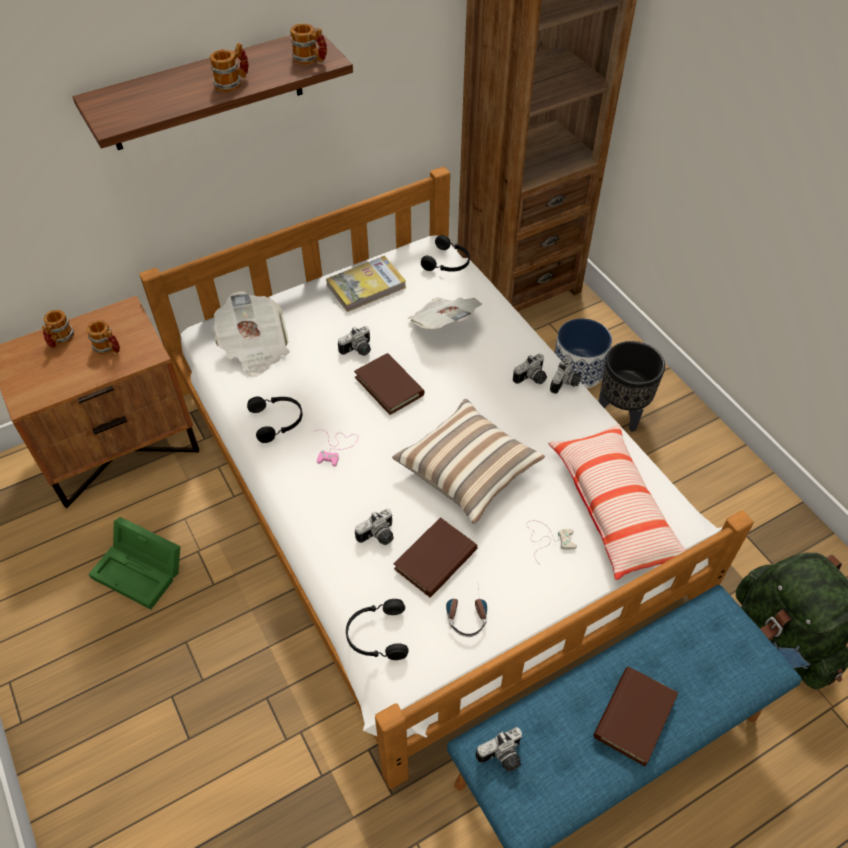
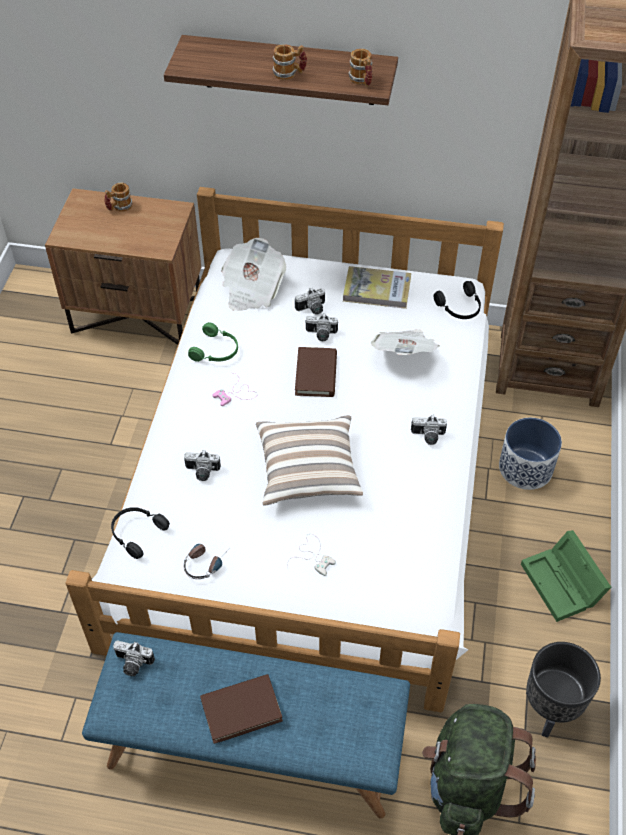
camera: 40 degrees right, 0 degrees up
(109, 348) = (142, 230): mug -> none
(141, 570) = (77, 405): green storage box -> green storage box (563, 584)
(278, 421) = (216, 350): black headphones -> green headphones
(435, 560) = (222, 514): brown book -> none
(566, 384) = (451, 457): camera -> camera (312, 309)
(614, 508) = (385, 570): pillow -> none
(621, 413) = (525, 526): black planter -> black planter (550, 710)

